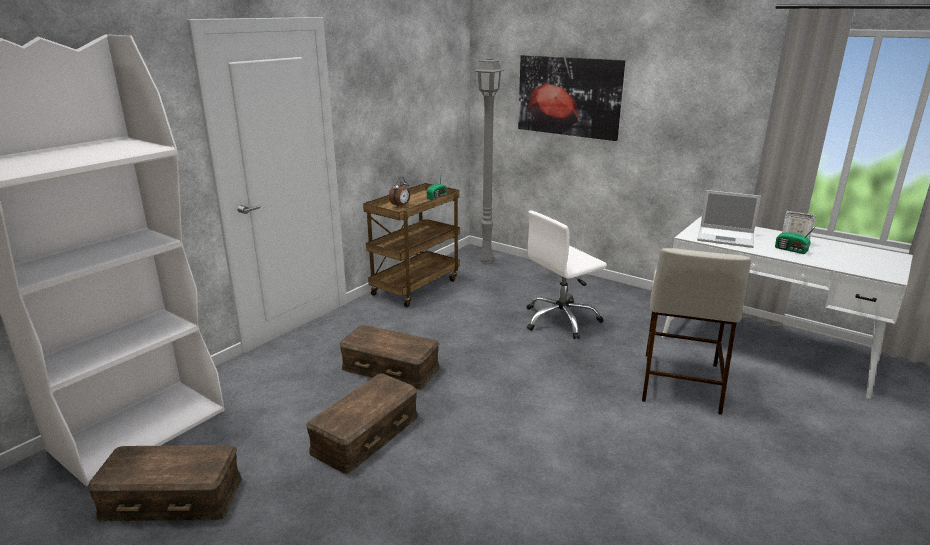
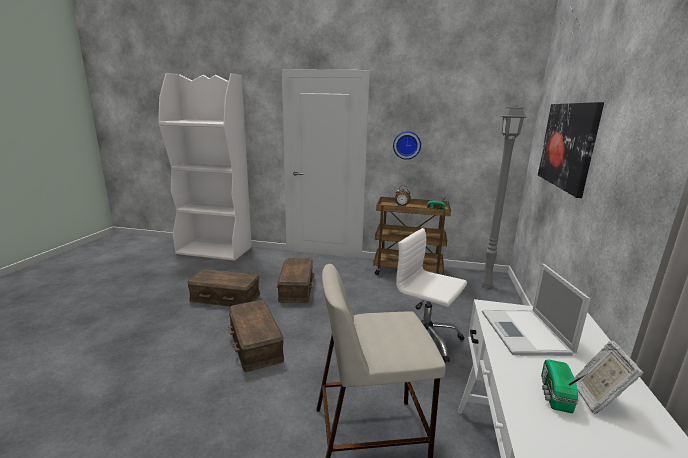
camera: 65 degrees right, 5 degrees down
(173, 496) = (169, 269): brown storage box -> brown storage box (256, 343)
(375, 122) = (407, 145): none -> wall clock

